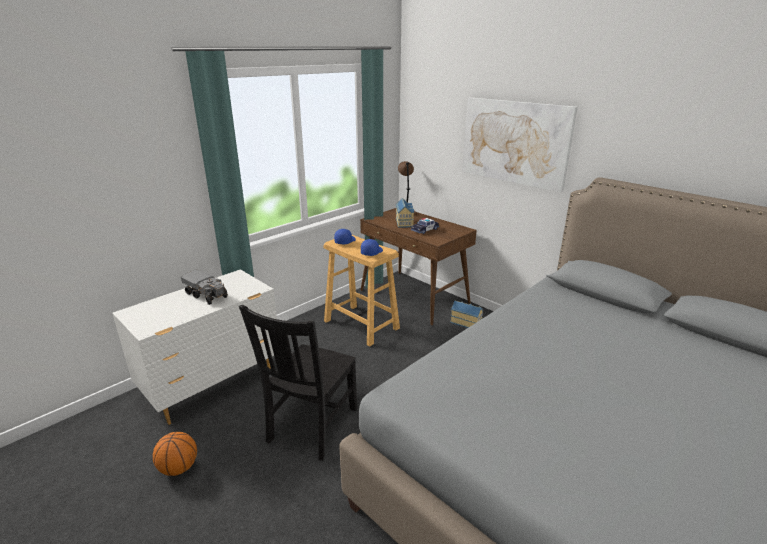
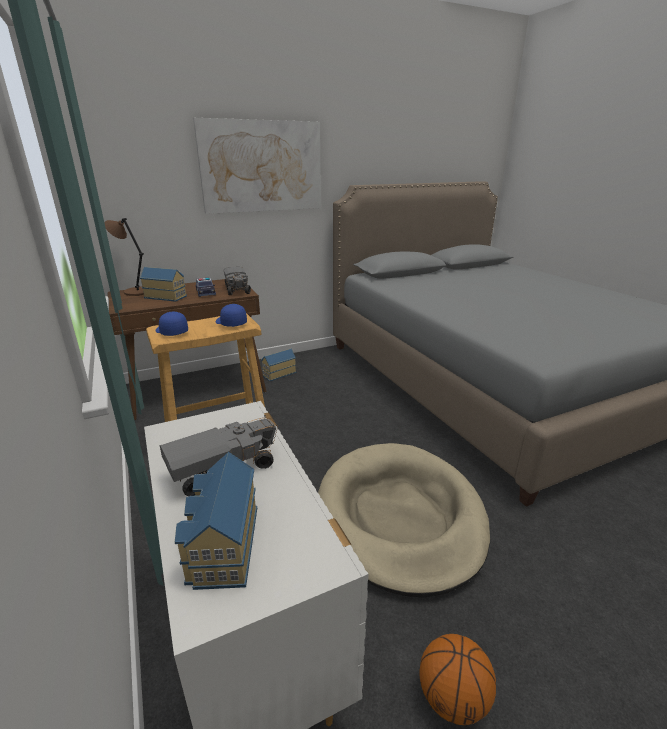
camera: 70 degrees left, 0 degrees up
(158, 307) = (221, 545): none -> toy house
(311, 426) = (399, 516): black chair -> beige dog bed
(442, 237) = (237, 290): none -> toy truck

